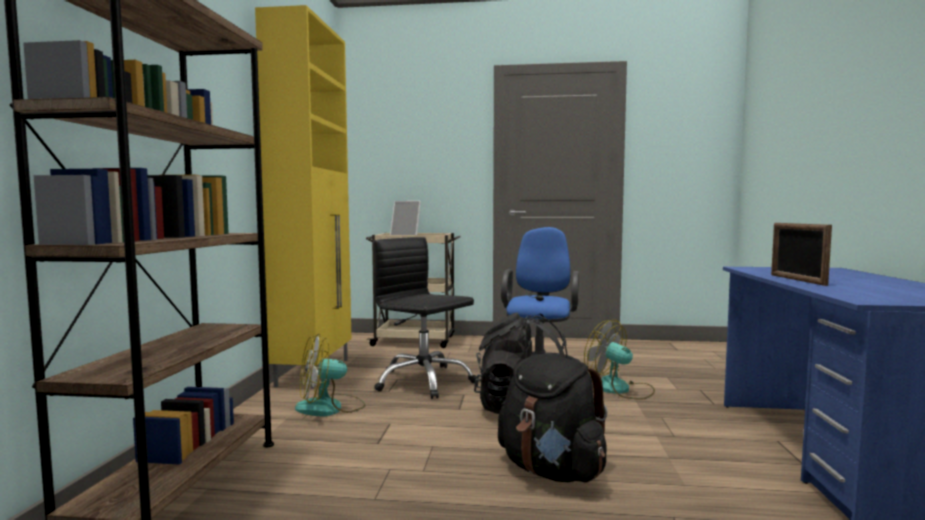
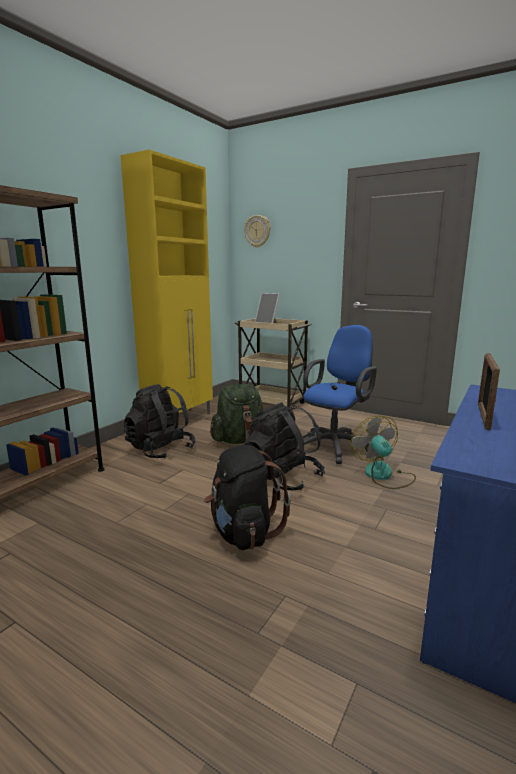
camera: 25 degrees right, 10 degrees up
(330, 408) = (160, 450): fan -> black backpack
(380, 128) = (257, 231): none -> wall clock
(423, 381) = (240, 440): black office chair -> green backpack

